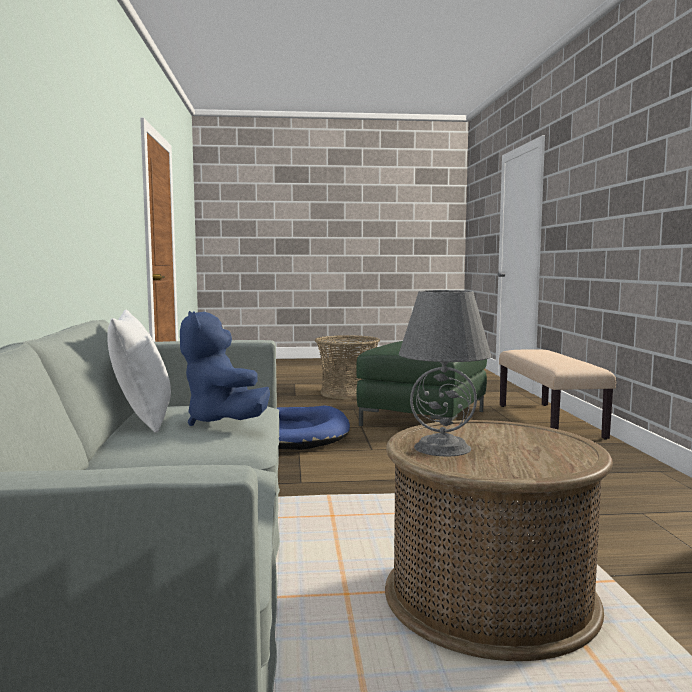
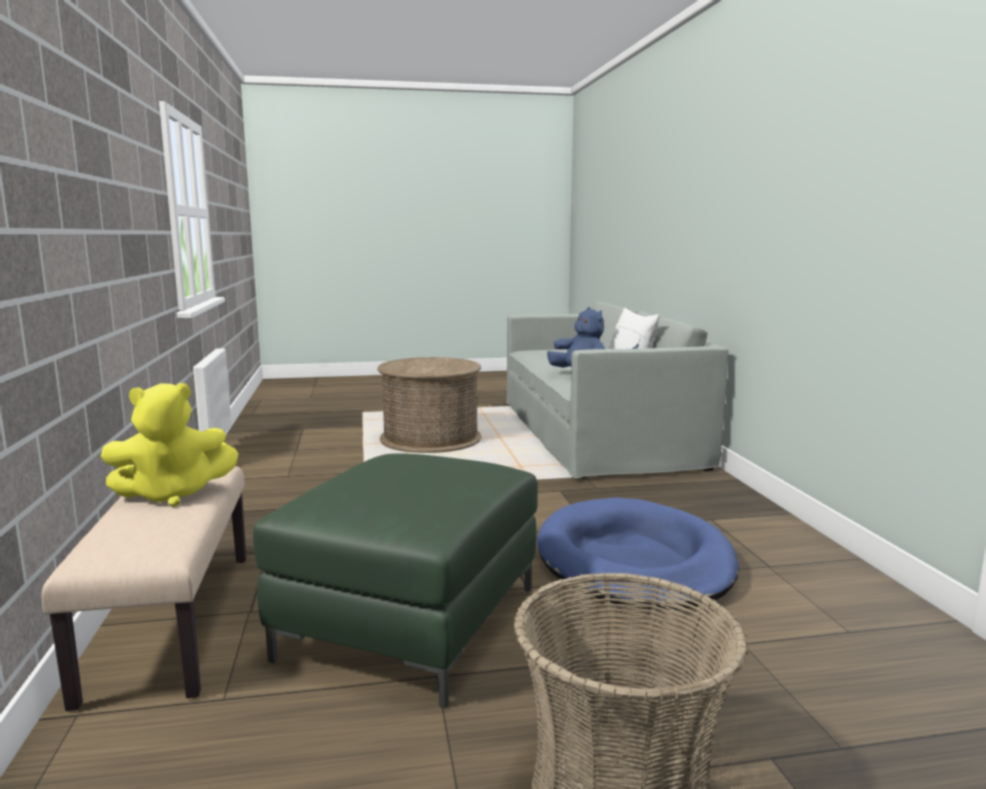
camera: 175 degrees right, 5 degrees up
(442, 448) = (455, 364): grey table lamp -> none
(553, 358) = (173, 495): none -> yellow plush toy

